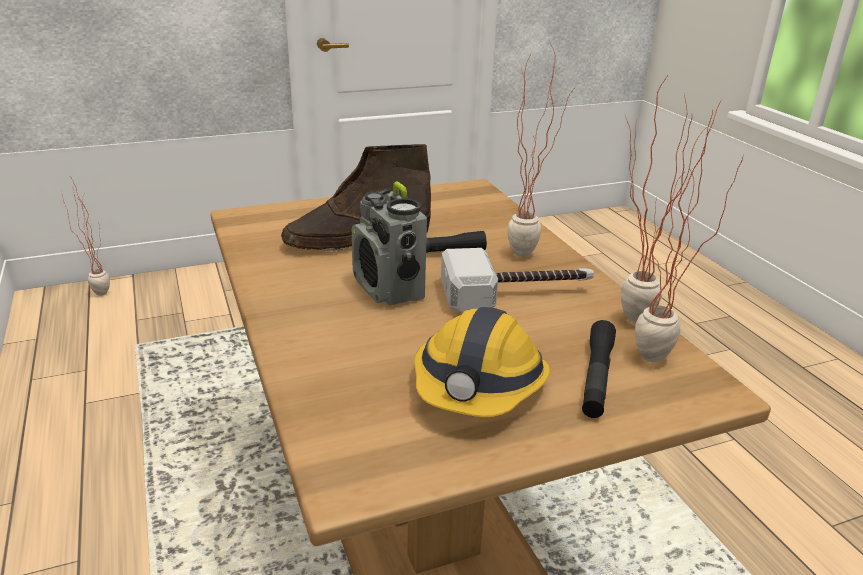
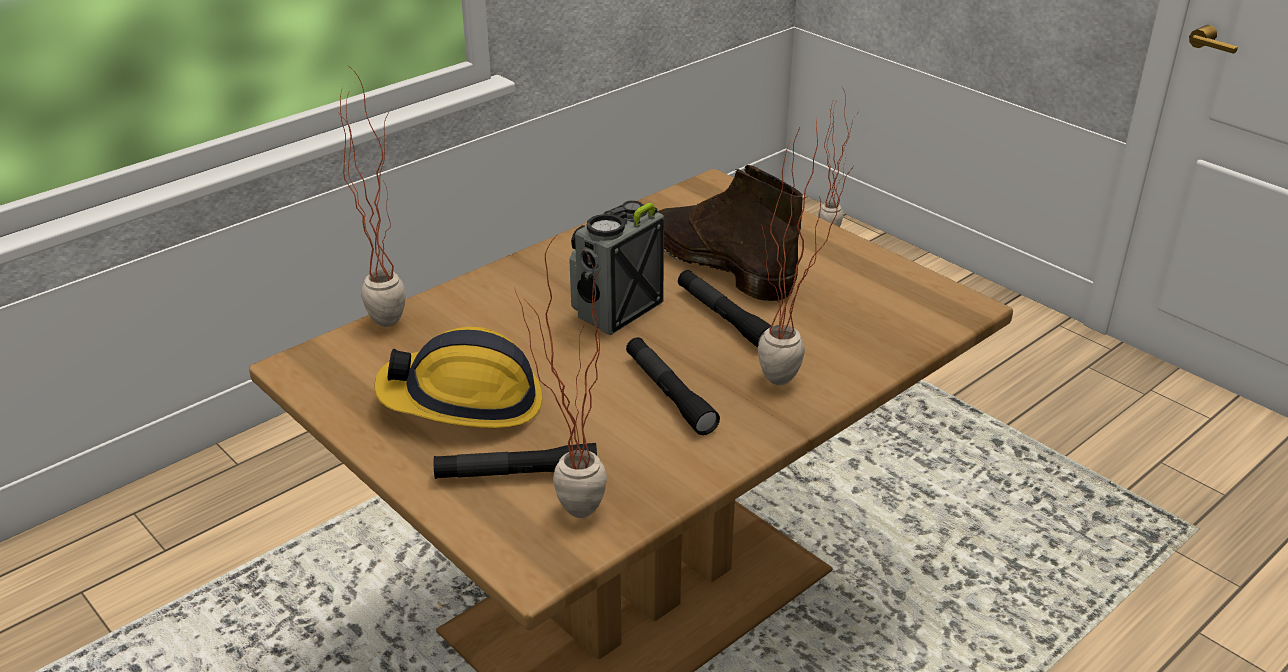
camera: 70 degrees right, 5 degrees up
(517, 293) = (669, 394): hammer -> black flashlight
(623, 316) = (666, 480): potted plant -> potted plant (390, 315)

